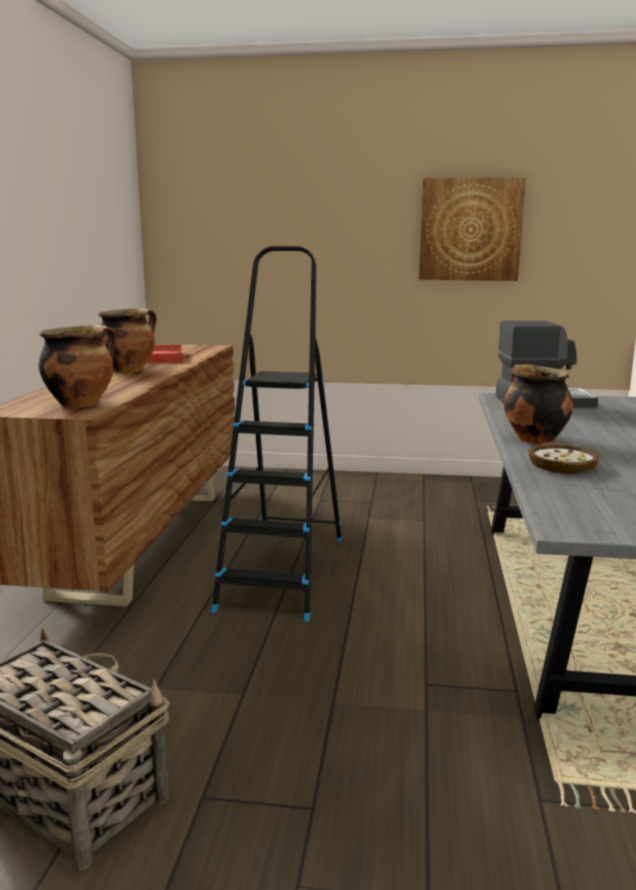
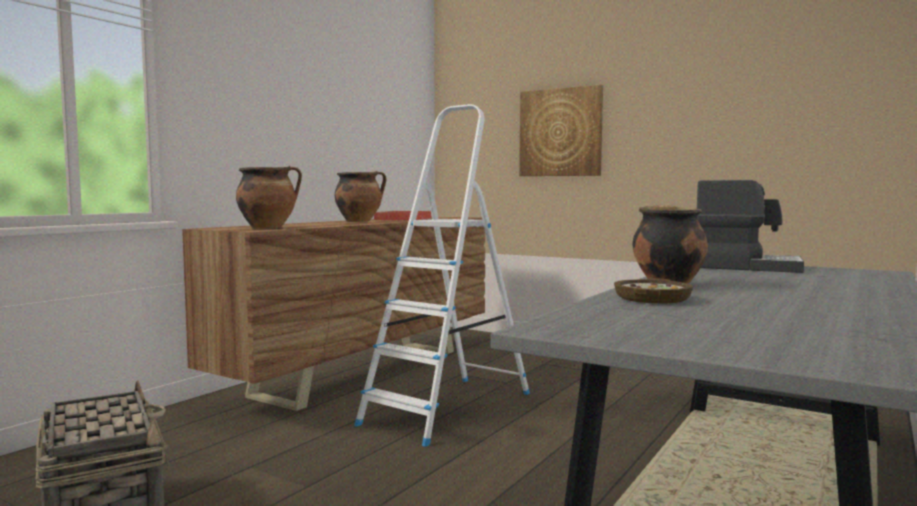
camera: 25 degrees right, 10 degrees down
(283, 572) = (448, 408): black step ladder -> white step ladder
(470, 230) = (717, 107): picture -> picture (560, 132)

